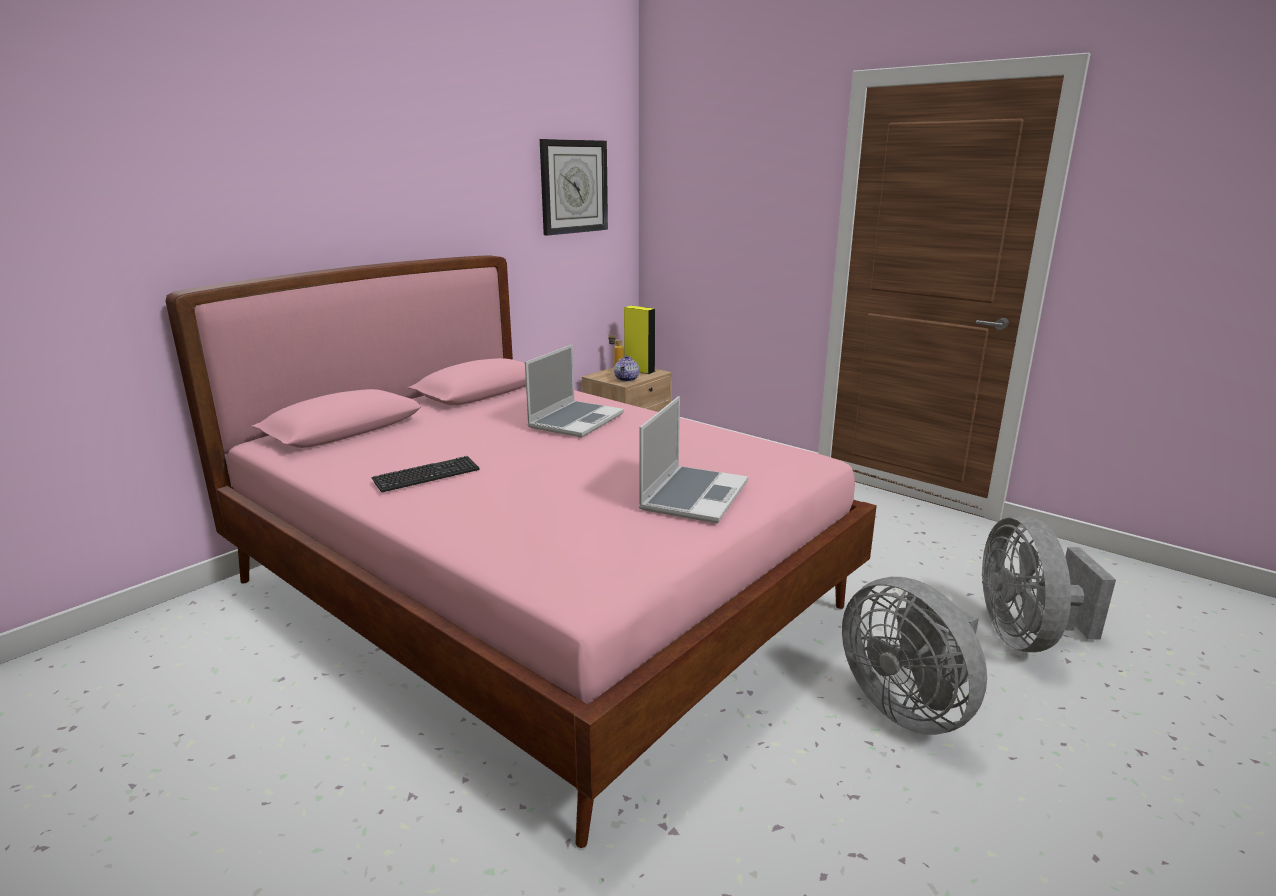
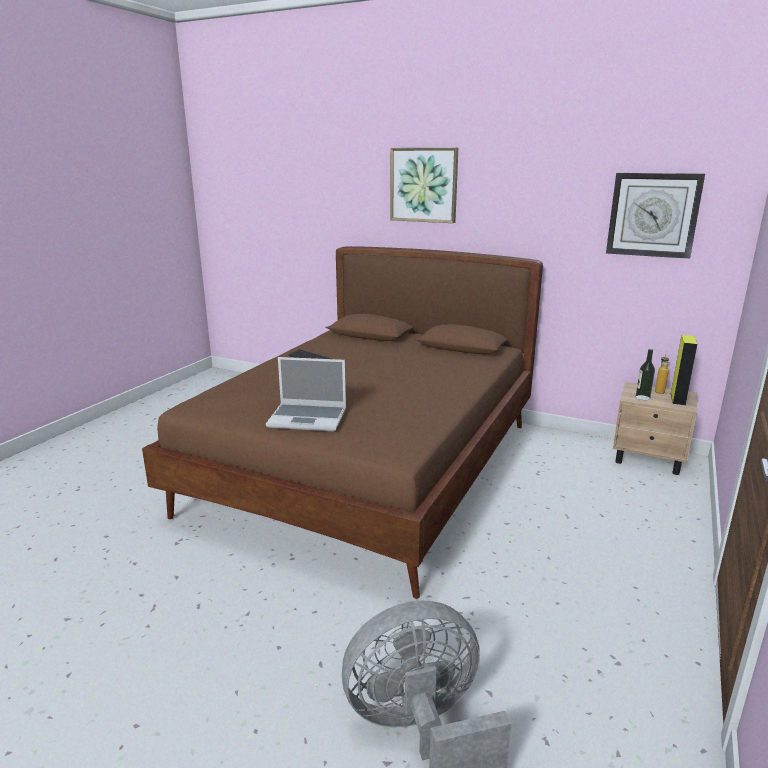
camera: 75 degrees right, 0 degrees up
(309, 158) = (423, 185): none -> picture
(536, 596) = (370, 468): pink bed -> brown bed
(576, 420) = (423, 375): laptop -> none
(627, 379) = (642, 397): teapot -> bottle
(908, 706) = (289, 634): grey fan -> none

